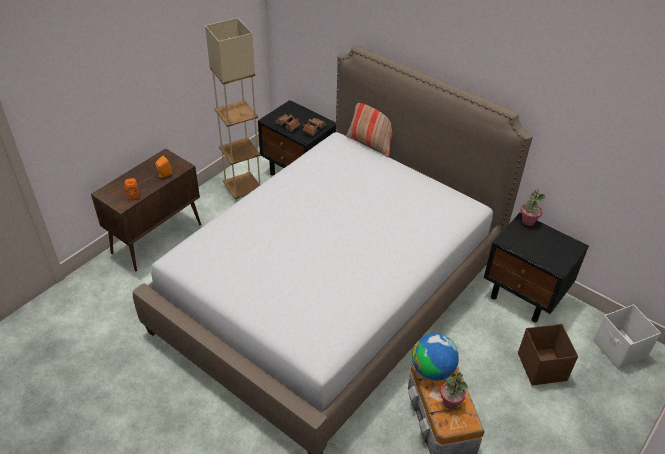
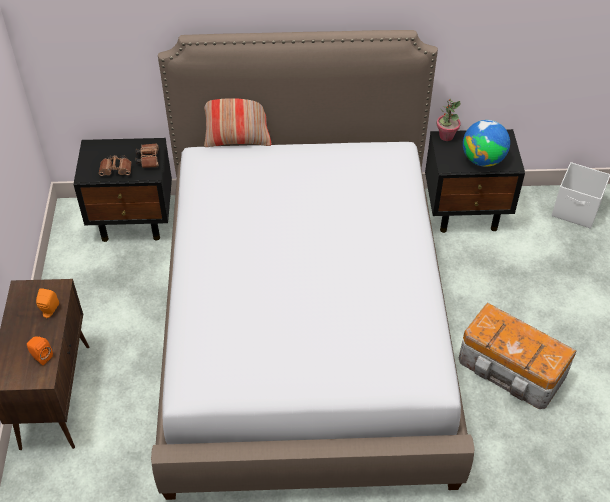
camera: 40 degrees left, 5 degrees up
(243, 189) = (91, 277): beige floor lamp -> none
(432, 370) = (489, 329): globe -> globe (483, 160)
(450, 402) = (531, 346): potted plant -> none
(542, 366) = (538, 266): brown storage box -> none

